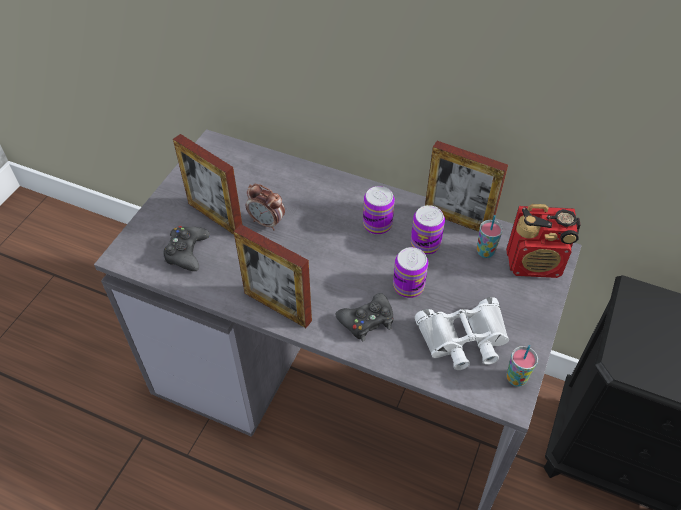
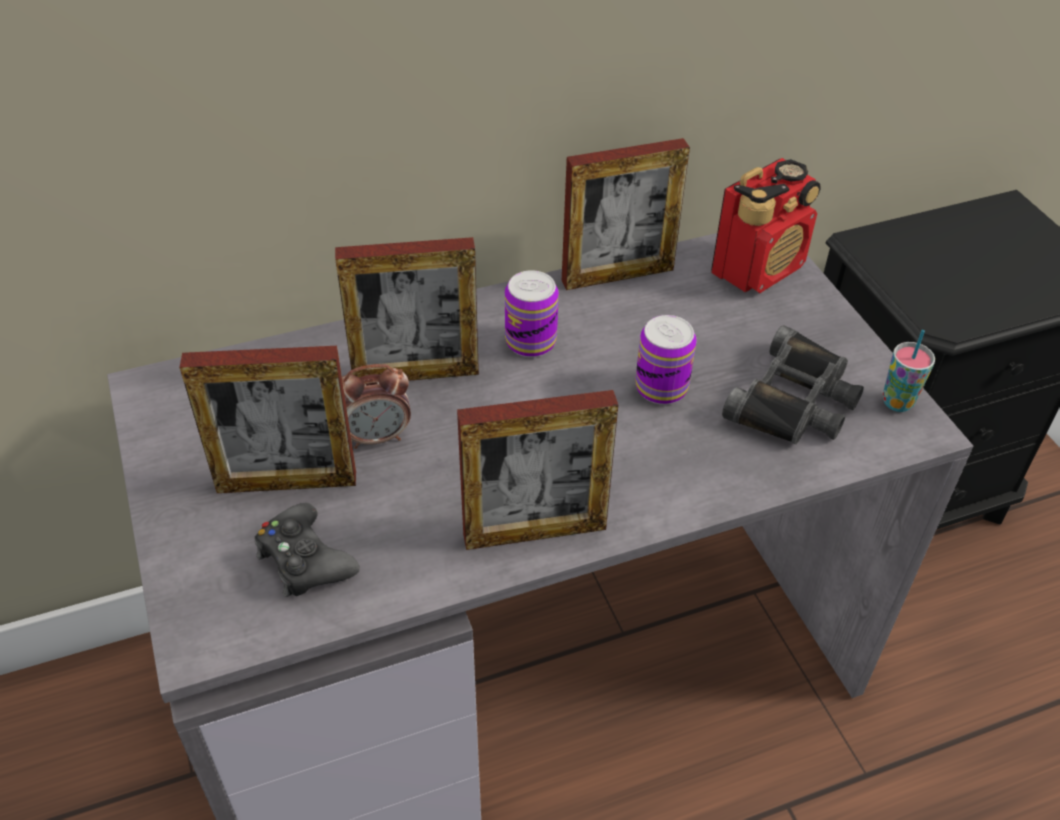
camera: 45 degrees left, 5 degrees down
(313, 206) = (415, 373): none -> picture frame
(367, 321) = (667, 462): black game controller -> none
(425, 244) = (617, 326): can -> none
(464, 339) = (795, 401): white binoculars -> black binoculars
(485, 252) = (693, 290): cup -> none

